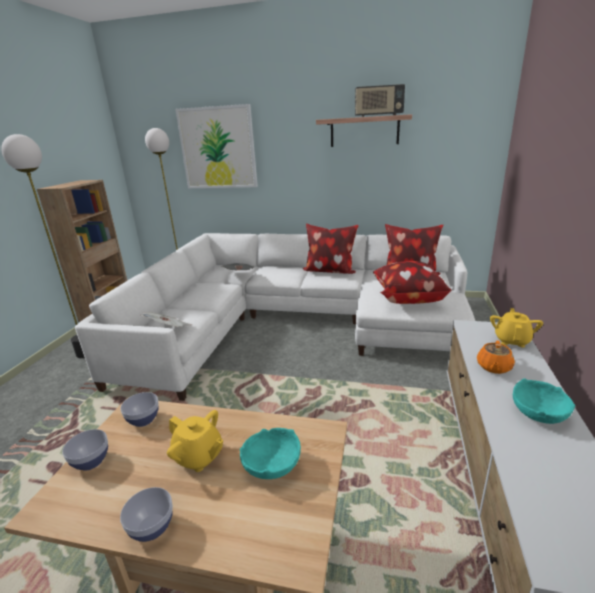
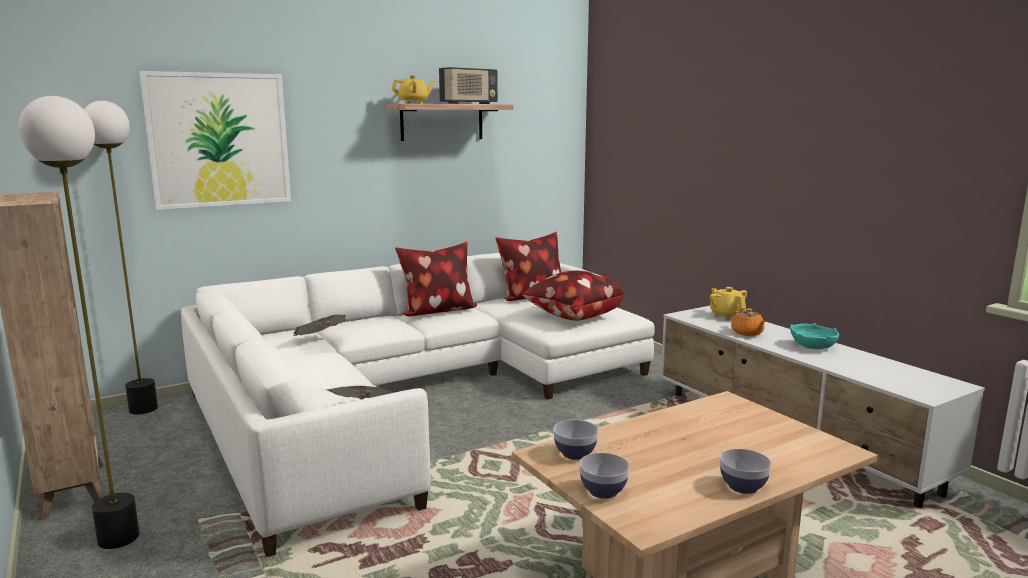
camera: 45 degrees left, 10 degrees down
(199, 456) = (680, 447): yellow teapot -> yellow teapot (413, 103)
(271, 465) = (736, 428): turquoise bowl -> none

